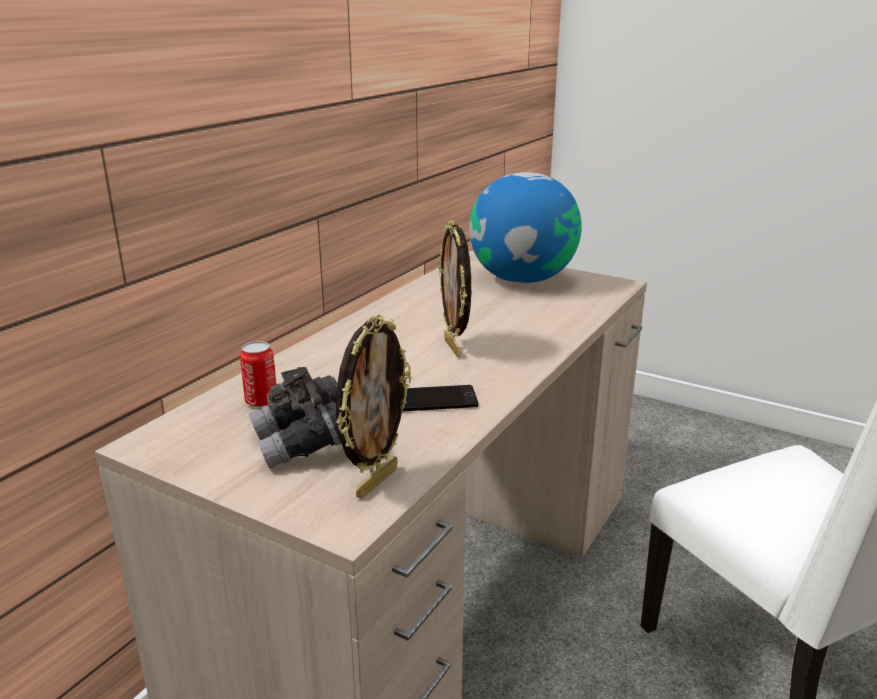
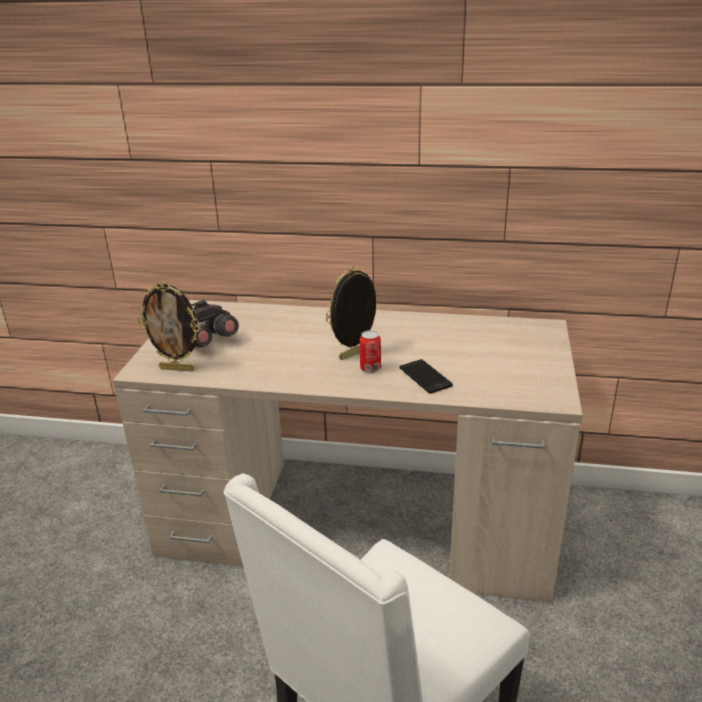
camera: 70 degrees right, 5 degrees up
(261, 401) = (246, 319): can -> can (370, 368)
(433, 400) = (274, 364): phone -> phone (425, 377)
(522, 279) = (517, 354): globe -> none

